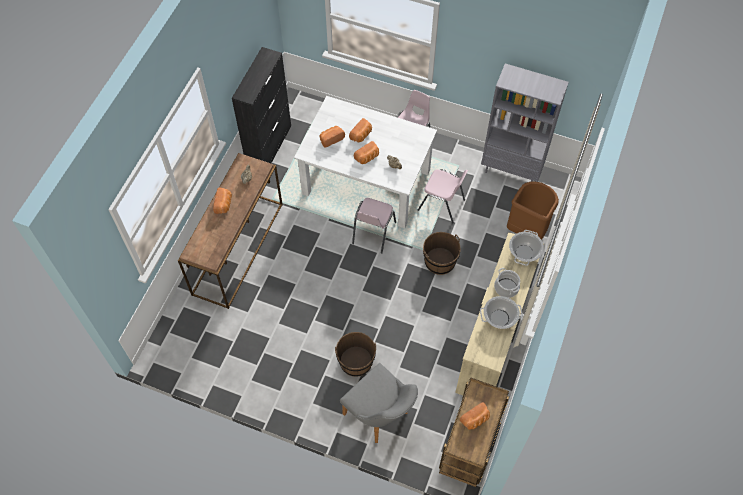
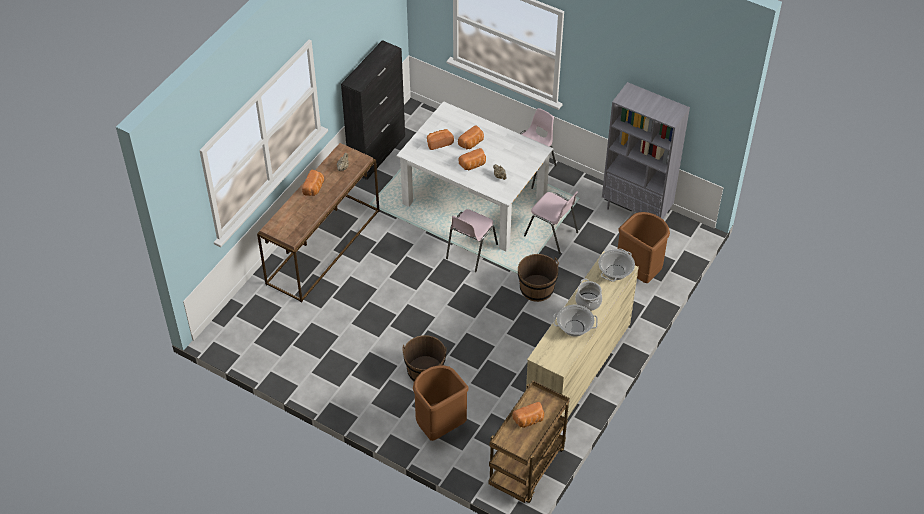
camera: 10 degrees right, 10 degrees down
(380, 416) = (439, 426): grey chair -> brown trash can

